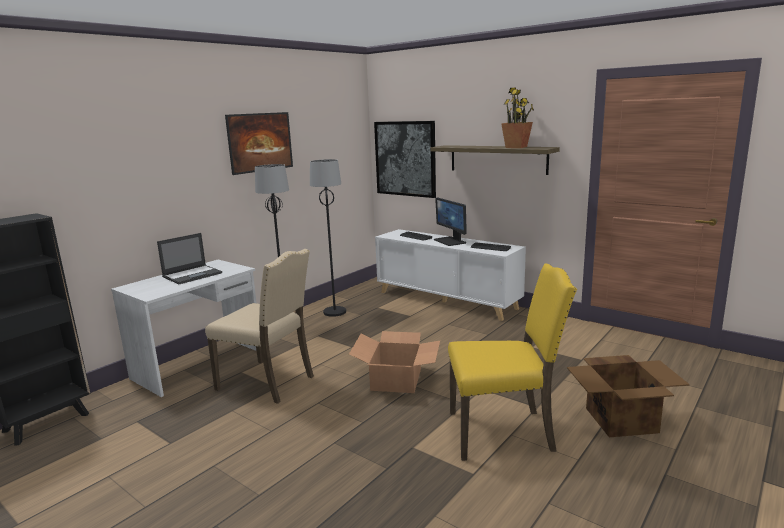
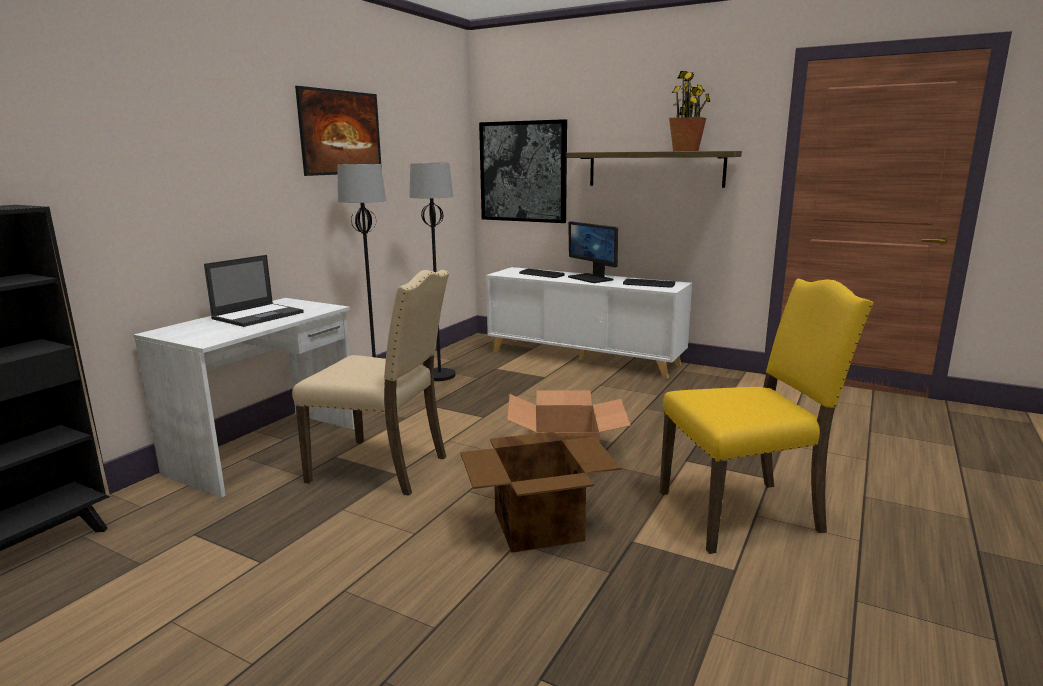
camera: 10 degrees left, 0 degrees up
(622, 420) = (884, 488): cardboard box -> cardboard box (539, 525)

